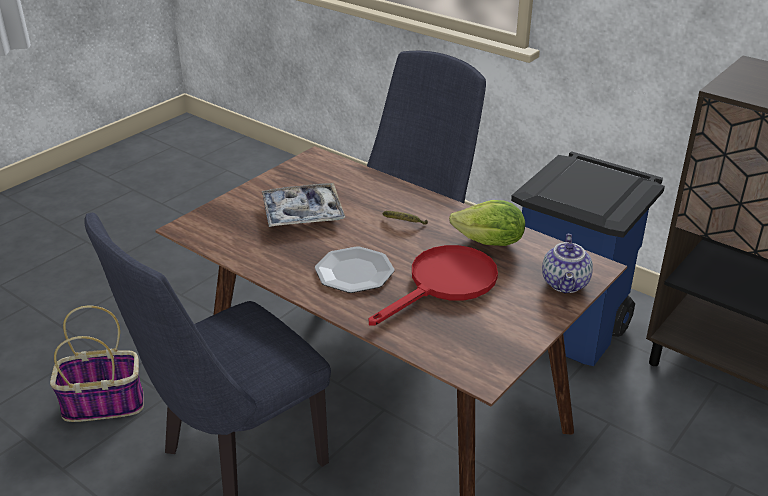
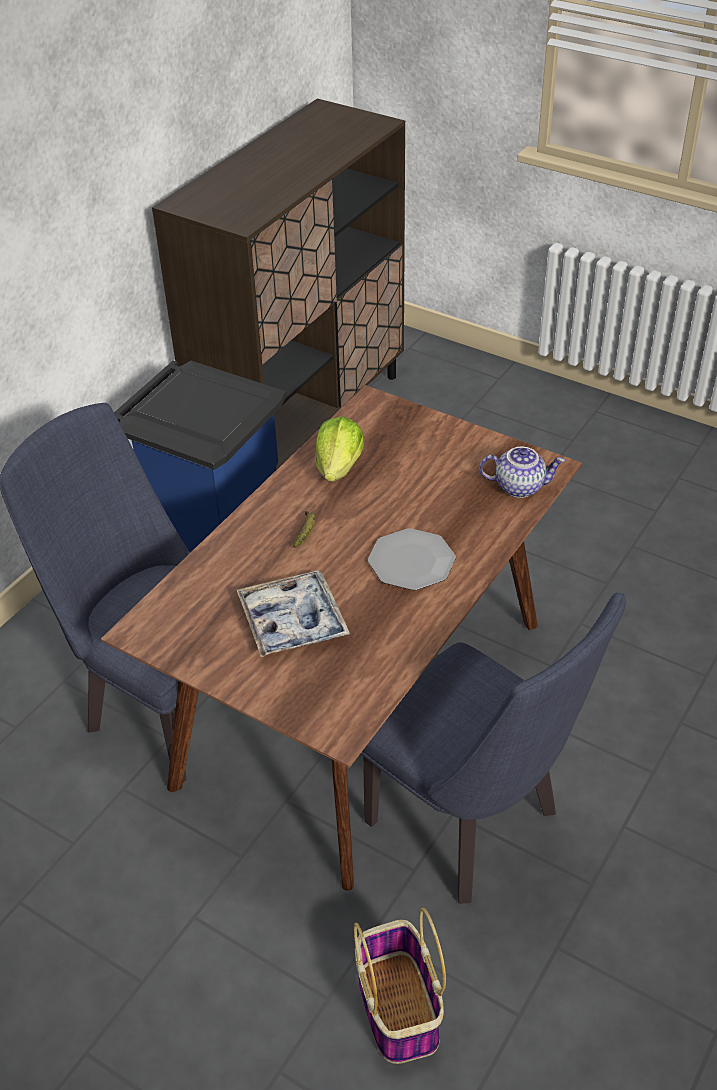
camera: 95 degrees left, 10 degrees up
(445, 284) = (420, 495): red frying pan -> none
(566, 284) = (403, 420): teapot -> teapot (520, 486)

